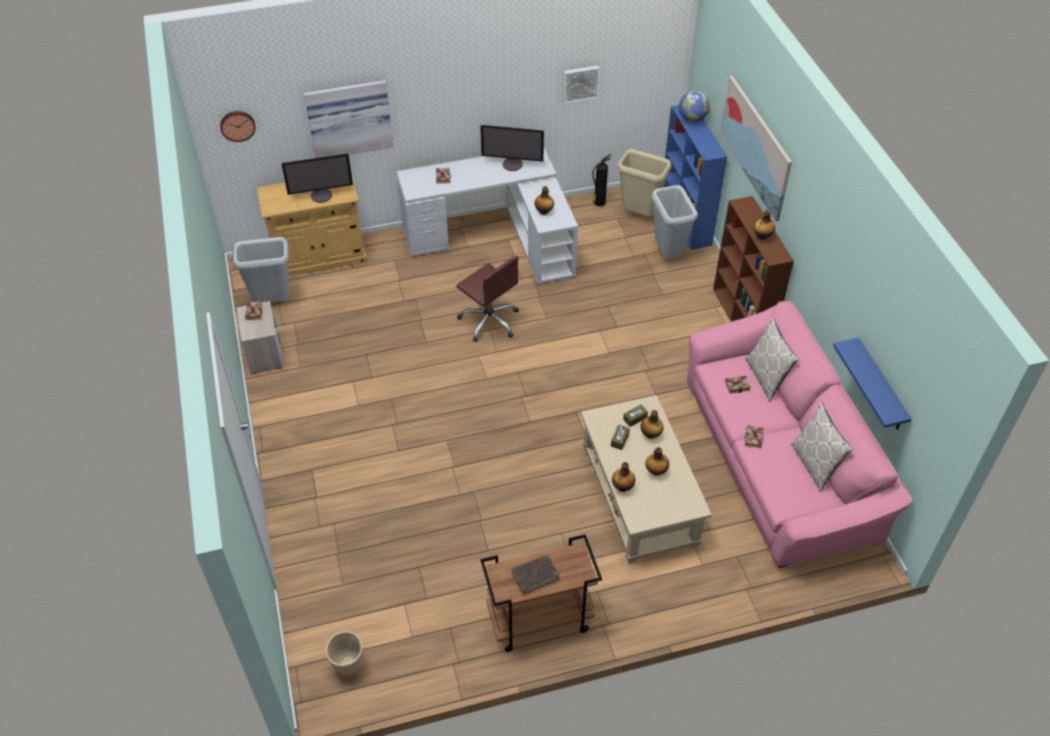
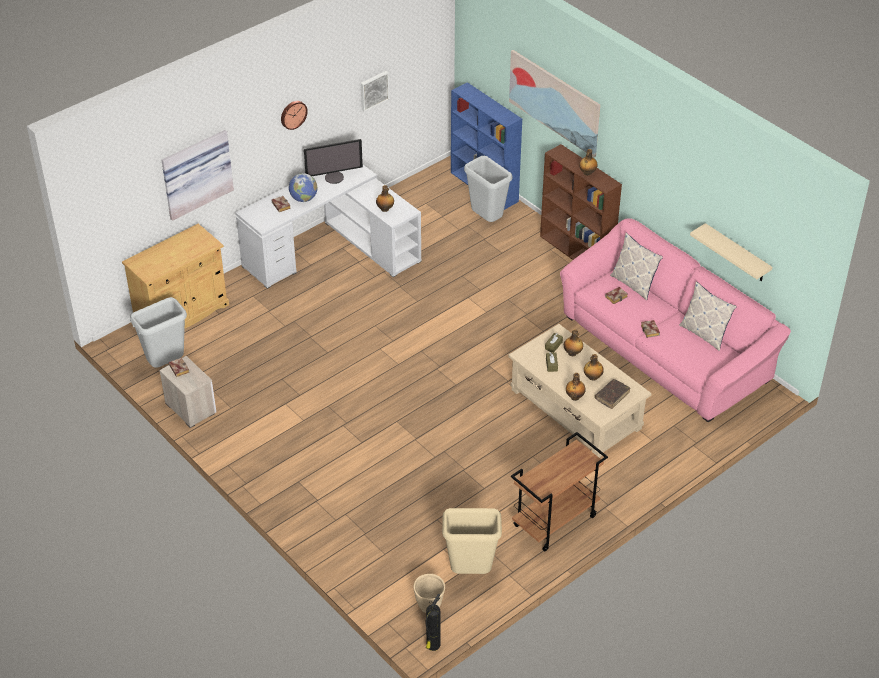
camera: 25 degrees left, 5 degrees down
(237, 125) = (106, 205): wall clock -> wall clock (293, 114)
(321, 195) = (187, 250): monitor -> none
(489, 321) = (371, 318): brown office chair -> none
(535, 576) = (556, 474): brown book -> brown book (612, 396)
(599, 203) = (402, 195): fire extinguisher -> fire extinguisher (432, 646)
(638, 215) = (442, 195): beige trash can -> beige trash can (470, 573)
(692, 119) = (475, 96): globe -> globe (303, 199)
(880, 386) = (736, 254): blue shelf -> beige shelf

